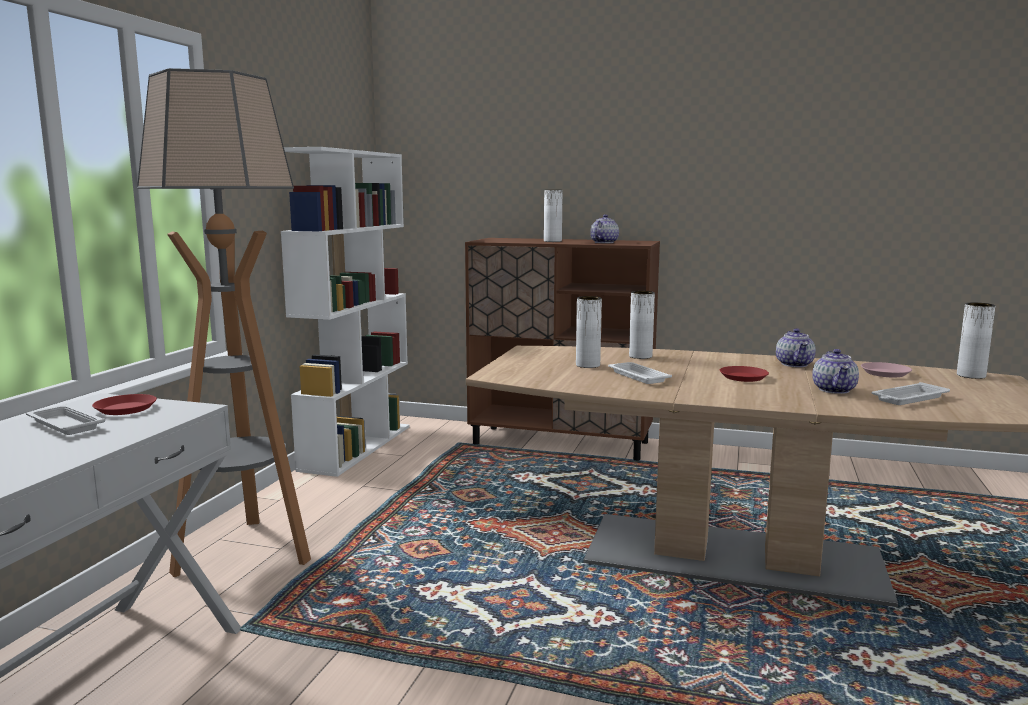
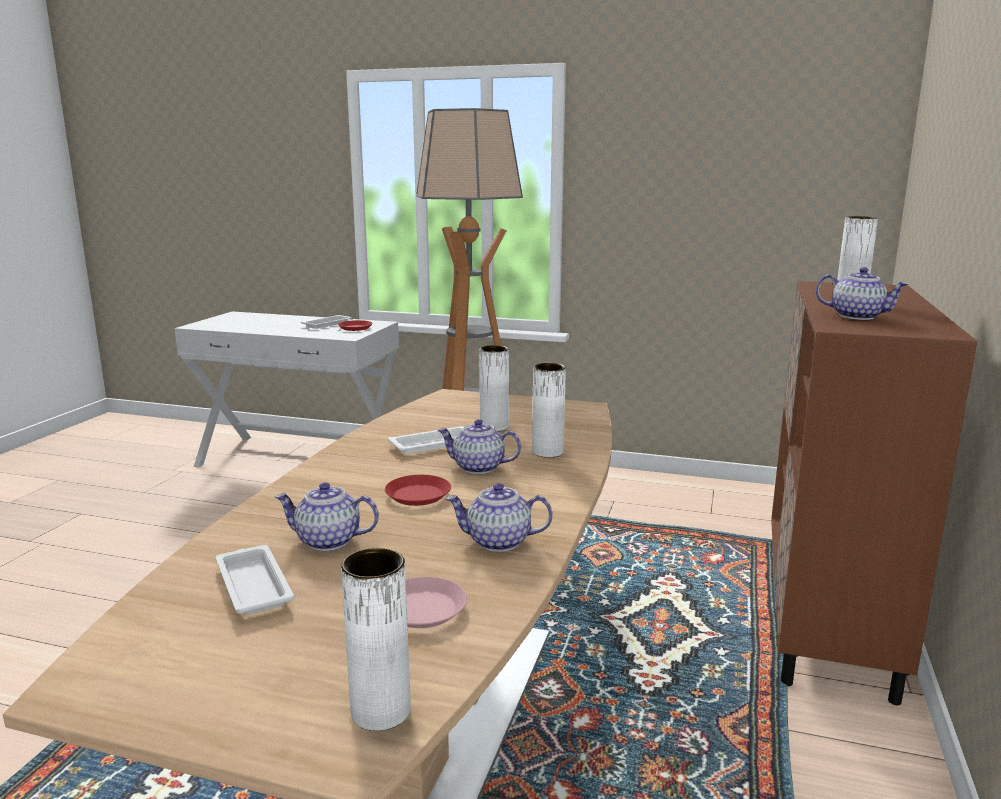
camera: 90 degrees right, 5 degrees up
(356, 447) = (724, 489): white bookcase -> none
(681, 368) = (478, 467): none -> teapot

